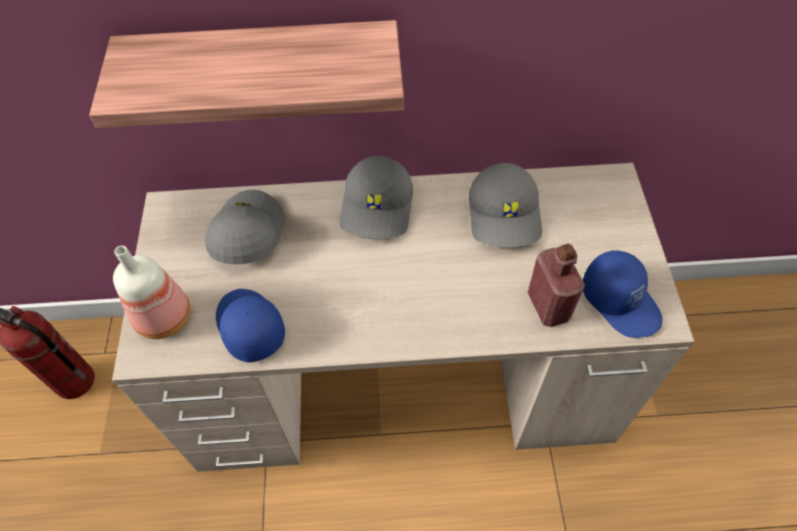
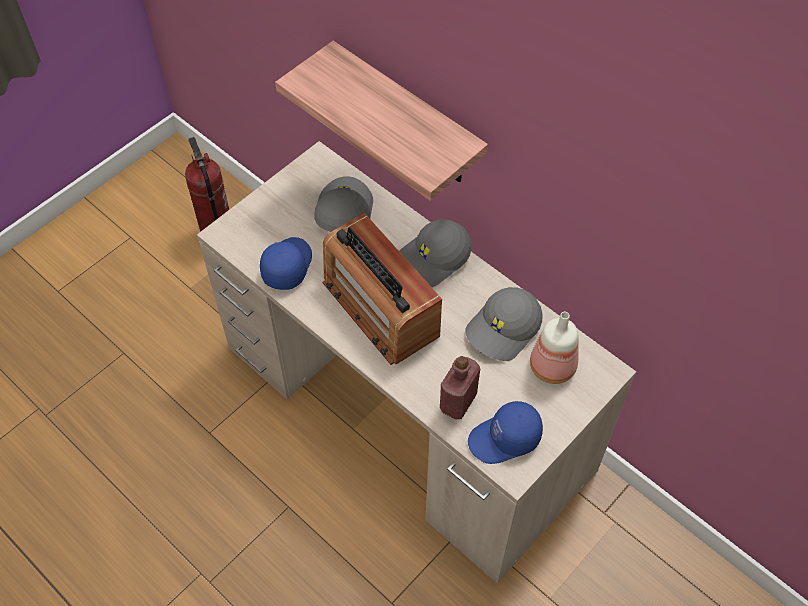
camera: 45 degrees right, 0 degrees up
(162, 317) = (252, 222): bottle -> bottle (551, 365)
(245, 234) = (342, 211): grey cap -> grey cap turned 45 degrees counterclockwise
(384, 287) = (380, 308): none -> radio
(621, 301) = (505, 439): blue cap -> blue cap turned 60 degrees clockwise

